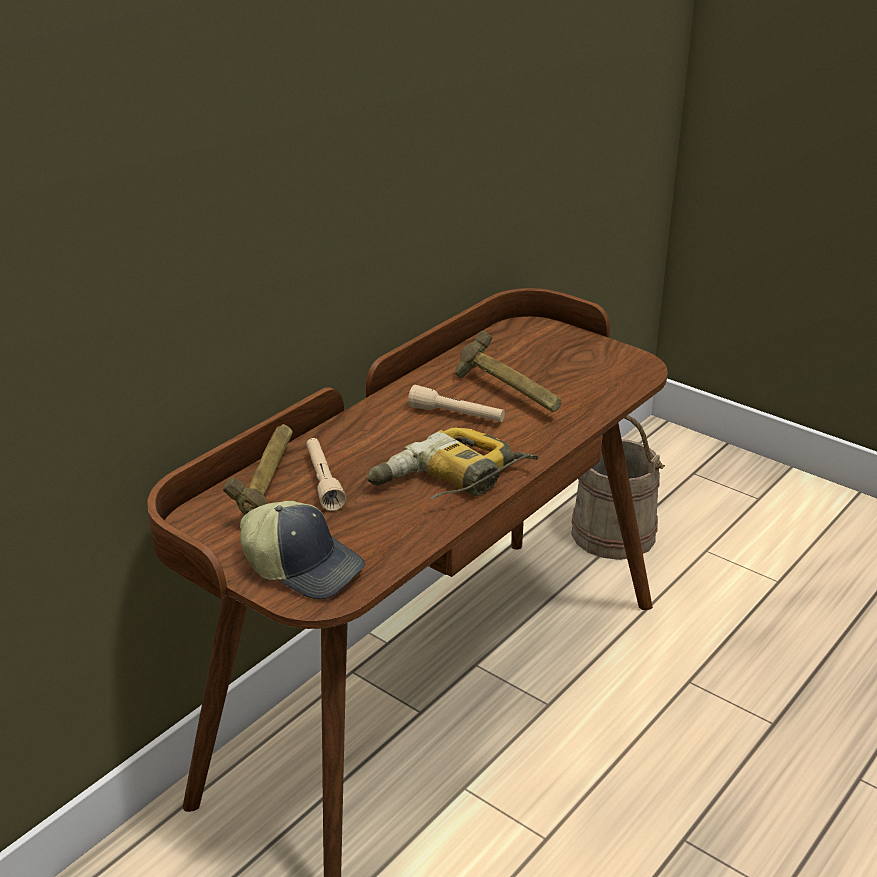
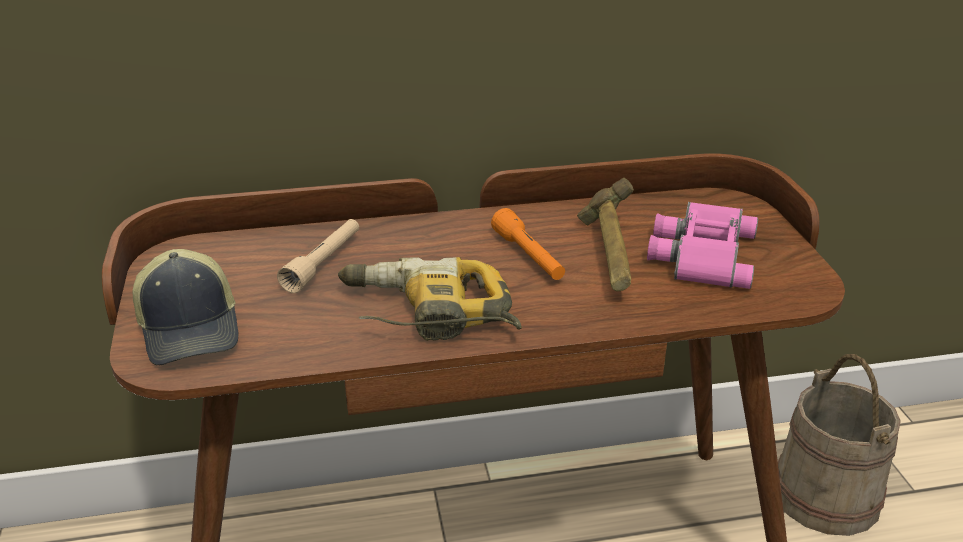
camera: 40 degrees right, 0 degrees up
(270, 487) = (277, 249): hammer -> none
(456, 415) = (529, 257): beige flashlight -> orange flashlight
(556, 369) = (700, 254): none -> pink binoculars

